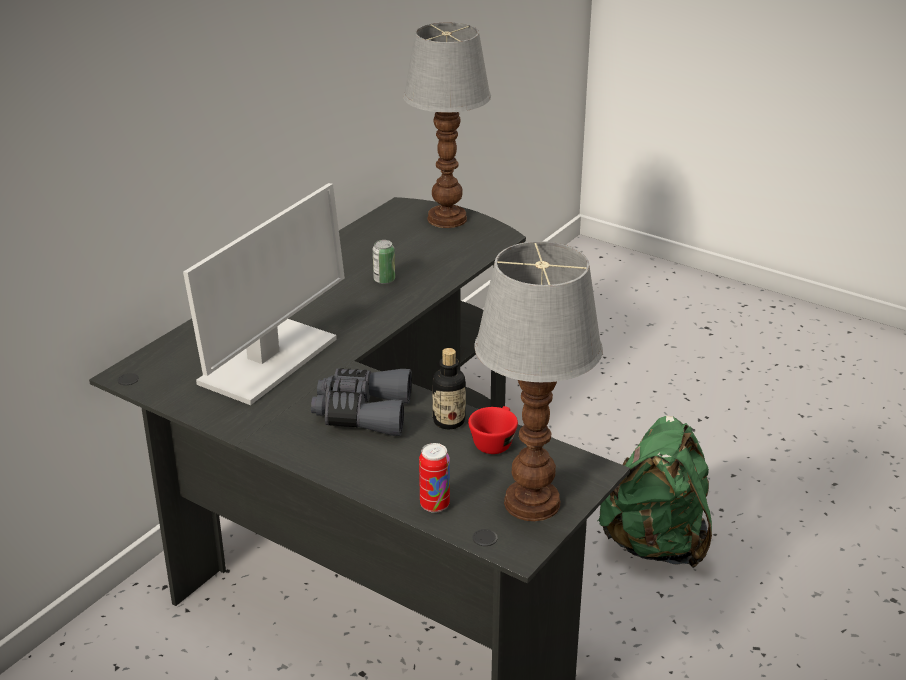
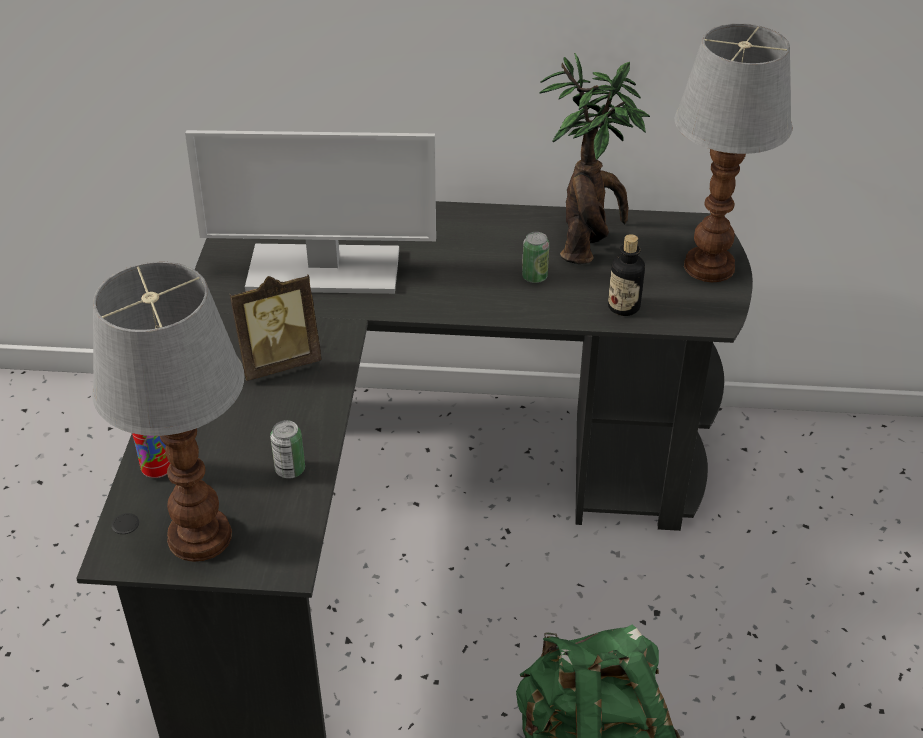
camera: 60 degrees right, 10 degrees up
(362, 413) = (279, 362): grey binoculars -> picture frame
(372, 249) = (588, 244): none -> potted plant
(449, 421) = (305, 424): bottle -> bottle (623, 307)
(494, 441) = (290, 469): red cup -> can

